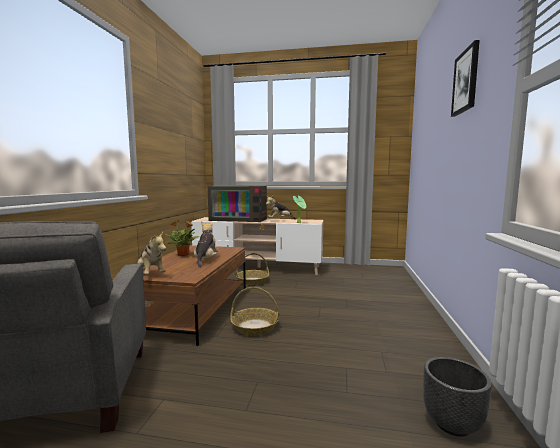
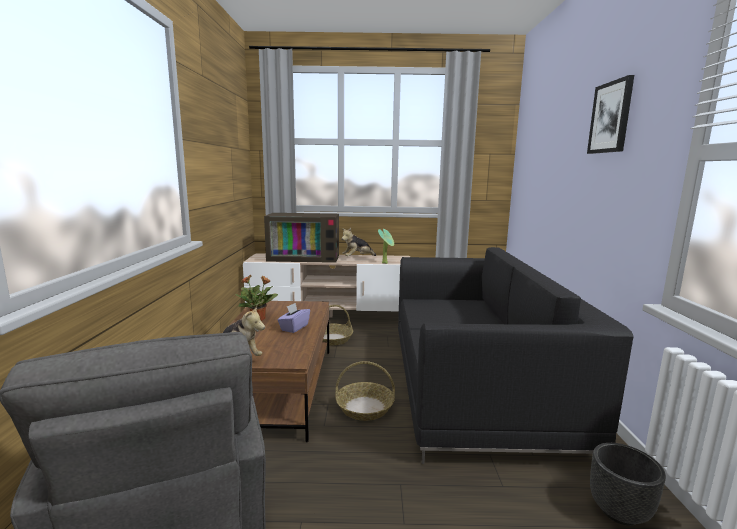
camera: 10 degrees left, 5 degrees up
(206, 260) = (294, 327): plush toy -> purple tissue box
(357, 317) = (476, 385): none -> black sofa

